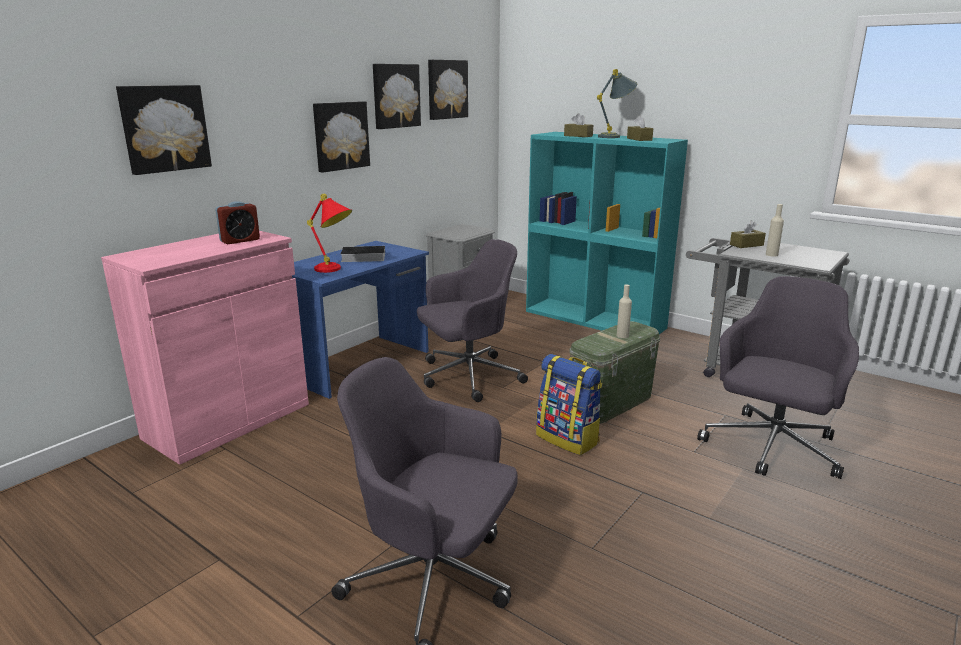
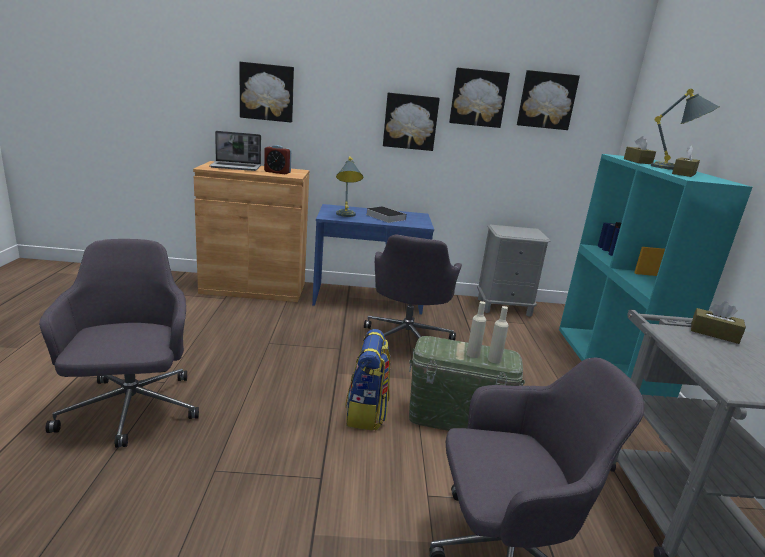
camera: 50 degrees right, 0 degrees up
(175, 251) = (236, 167): none -> laptop
(228, 421) = (253, 288): pink cabinet -> brown cabinet
(335, 270) = (346, 216): red table lamp -> grey table lamp
(468, 377) = (407, 340): grey office chair -> grey office chair turned 75 degrees clockwise
(771, 255) = (711, 353): beige bottle -> beige bottle (494, 360)

